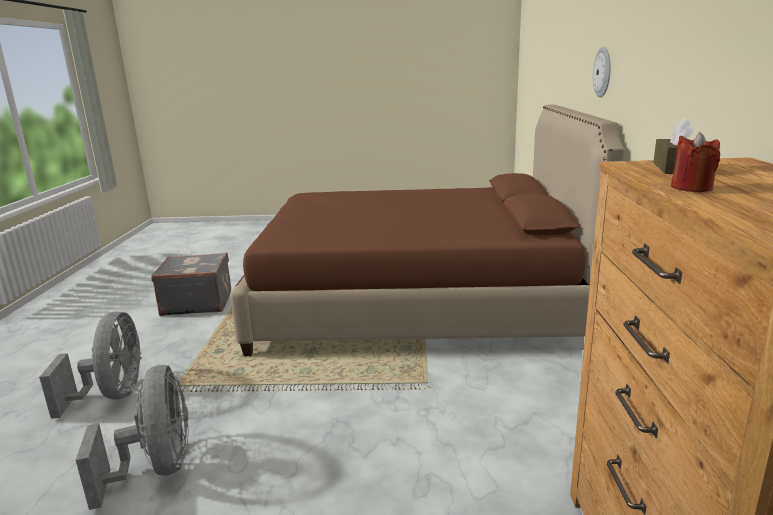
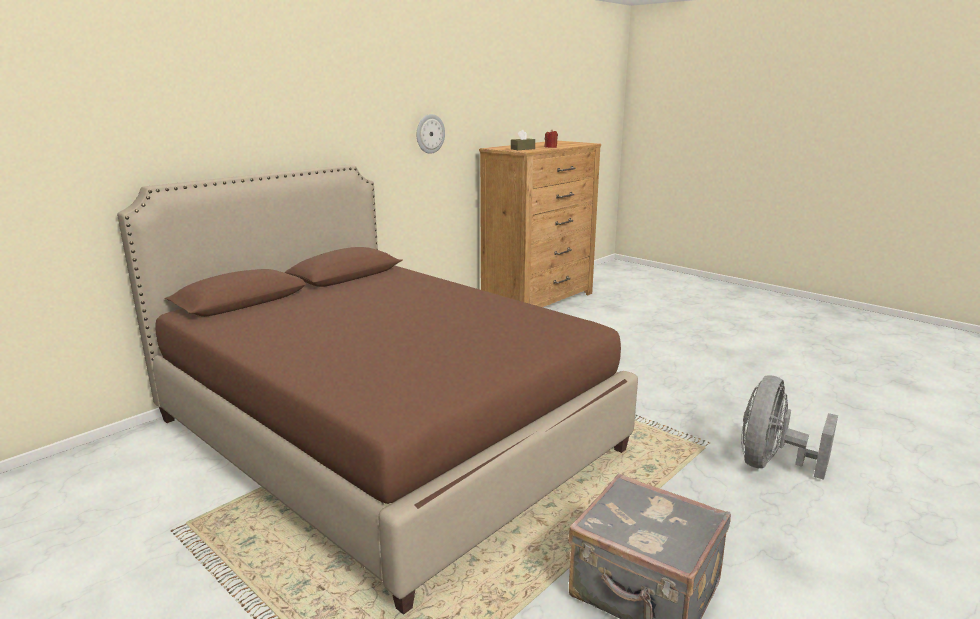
camera: 140 degrees left, 0 degrees up
(157, 468) = (725, 395): grey fan -> none
(603, 72) = (291, 128): wall clock -> wall clock (430, 133)

